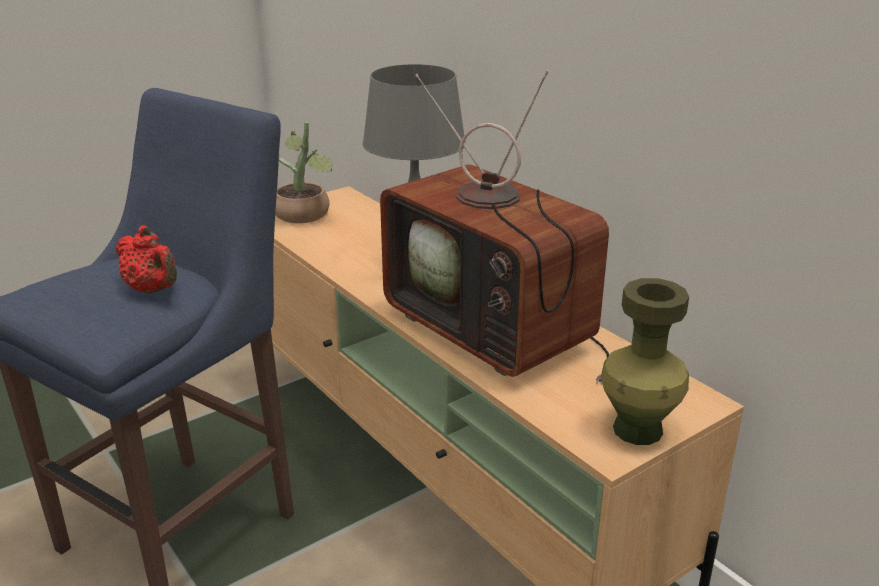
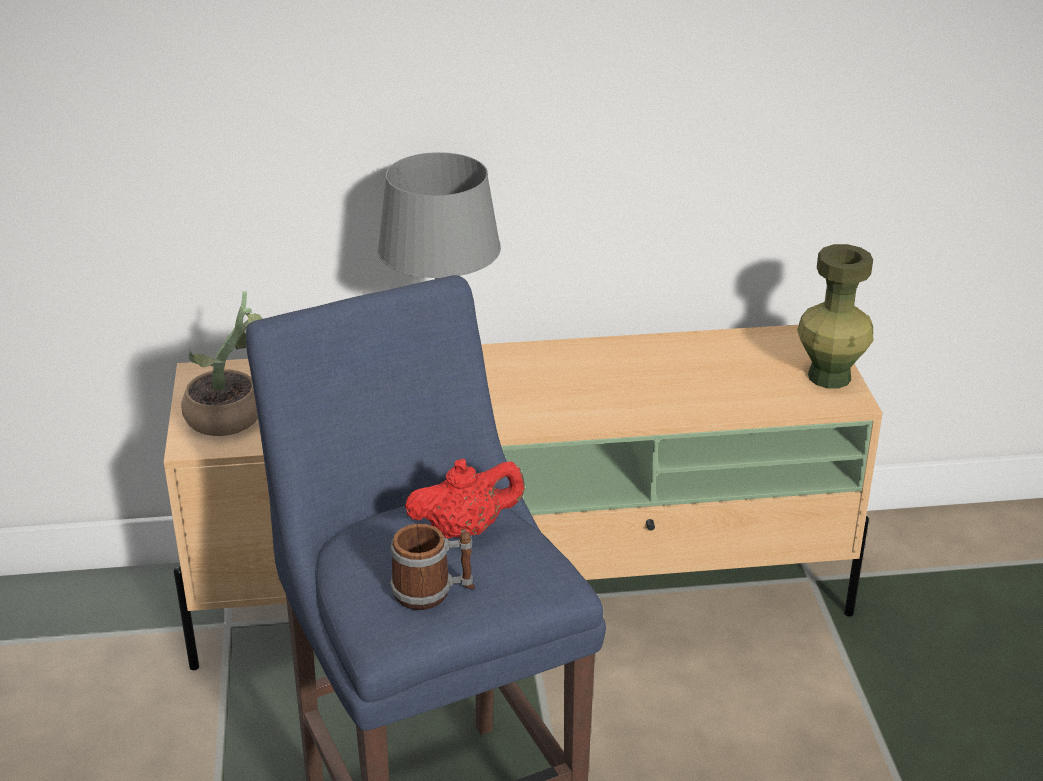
camera: 60 degrees left, 5 degrees up
(68, 298) = (433, 592): none -> mug
(497, 331) = (628, 384): television -> none

